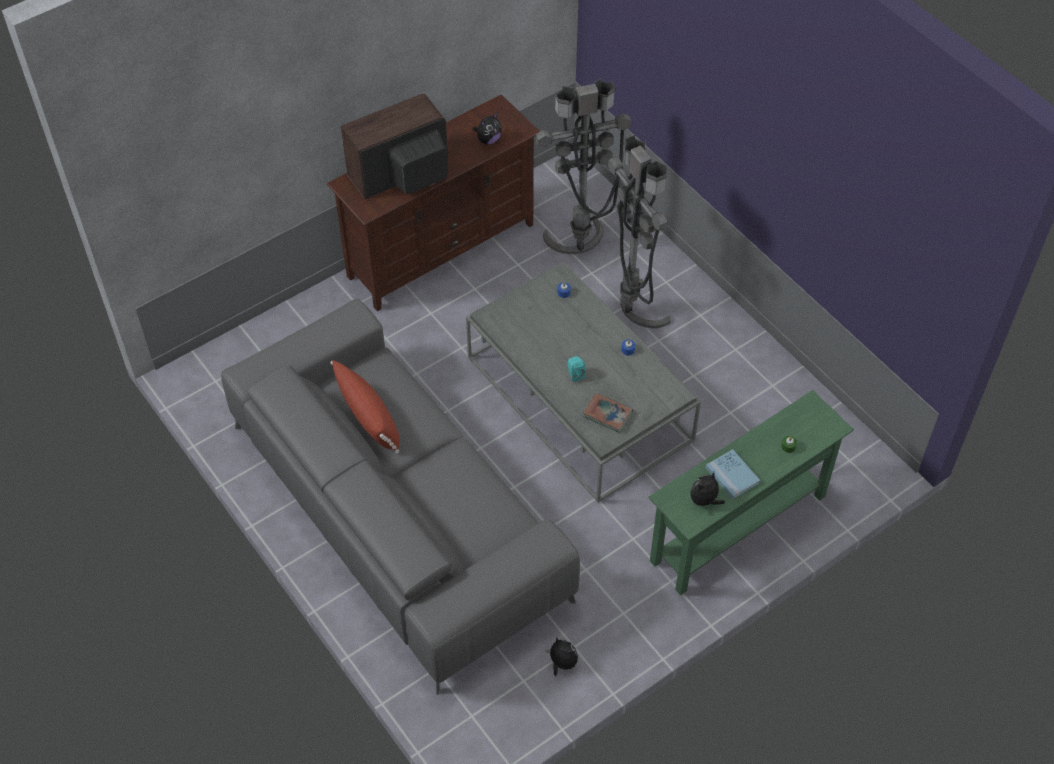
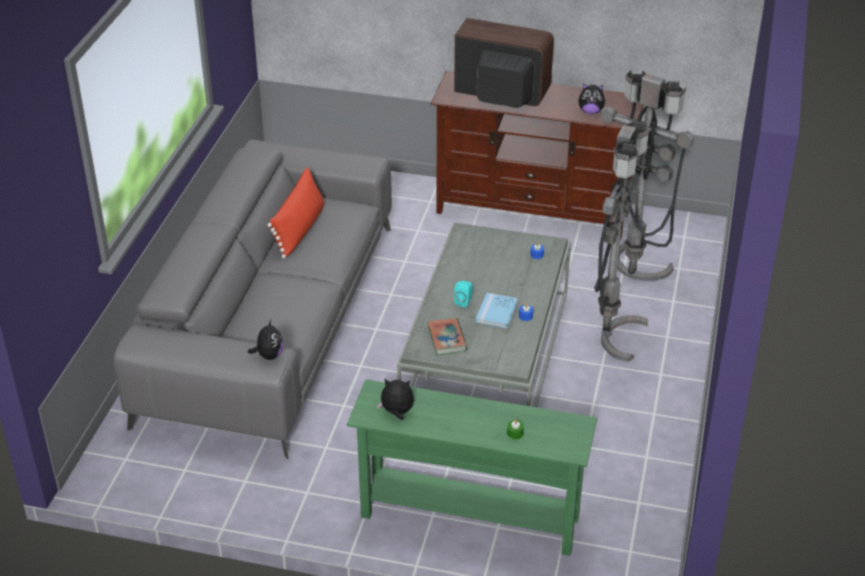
camera: 50 degrees right, 15 degrees down
(562, 663) = (222, 482): plush toy -> plush toy (268, 355)
(732, 475) = (443, 415): blue book -> blue book (496, 312)

